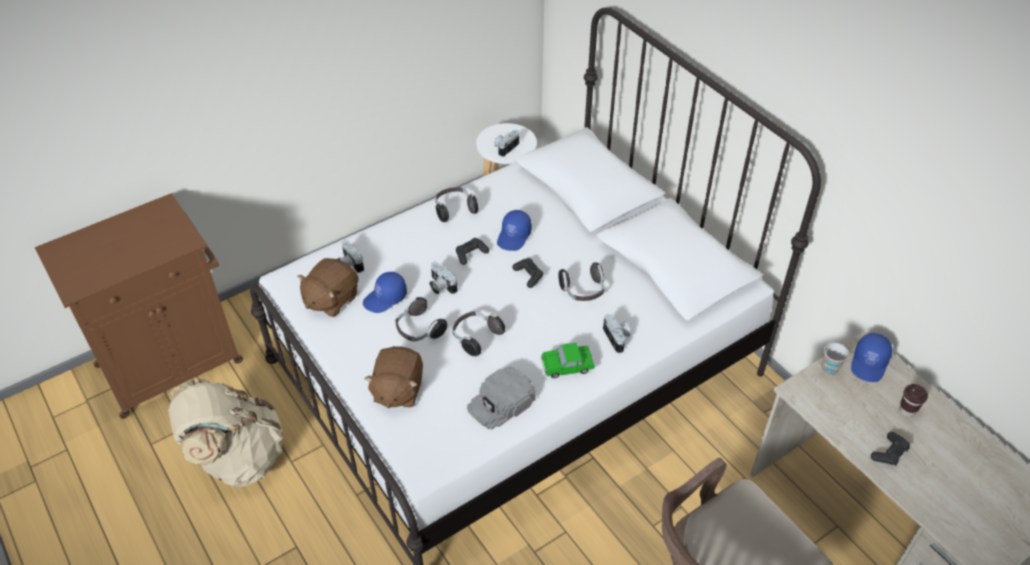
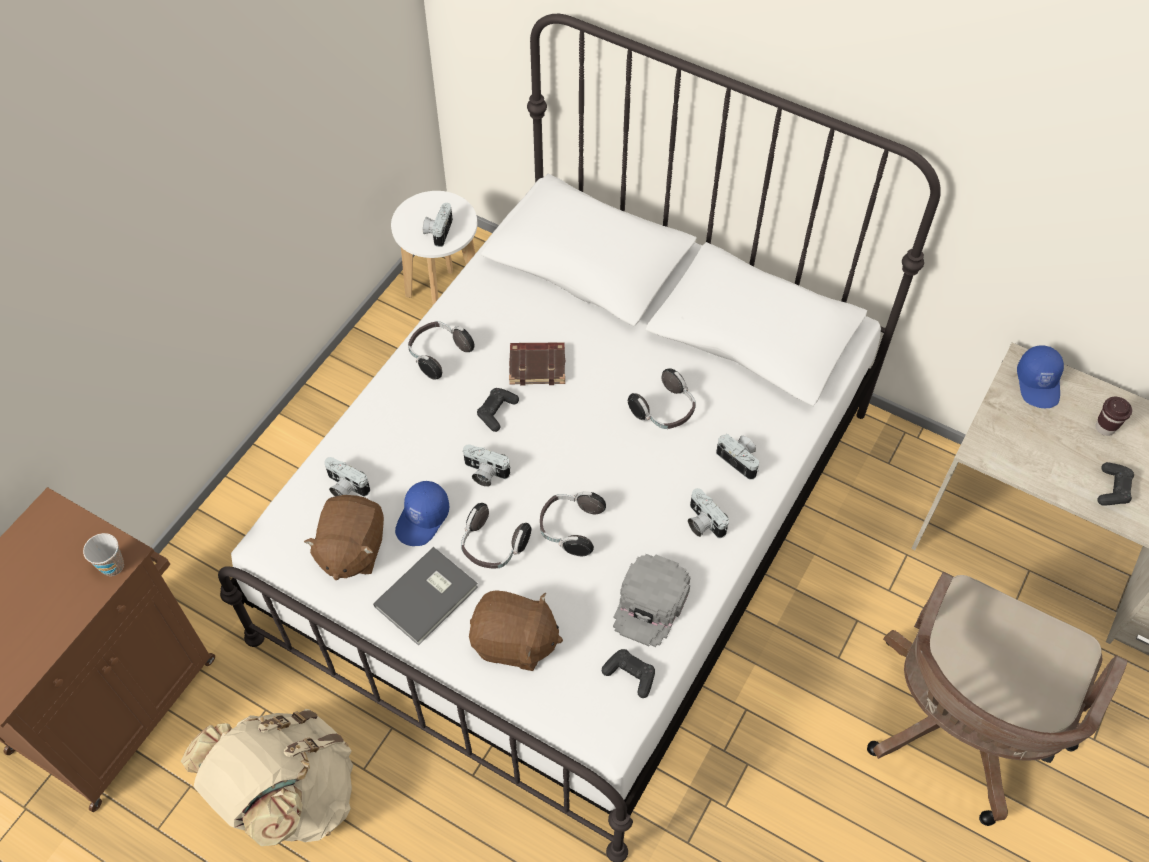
camera: 25 degrees left, 10 degrees up
(360, 344) = (429, 597): none -> grey book
(397, 390) = (514, 642): brown plush toy -> brown plush toy turned 60 degrees counterclockwise
(514, 236) = (538, 365): blue cap -> brown book
(528, 275) = (586, 414): black game controller -> black game controller (630, 675)
(567, 367) = (702, 522): toy car -> camera
(829, 369) = (1001, 408): cup -> cup (112, 566)

